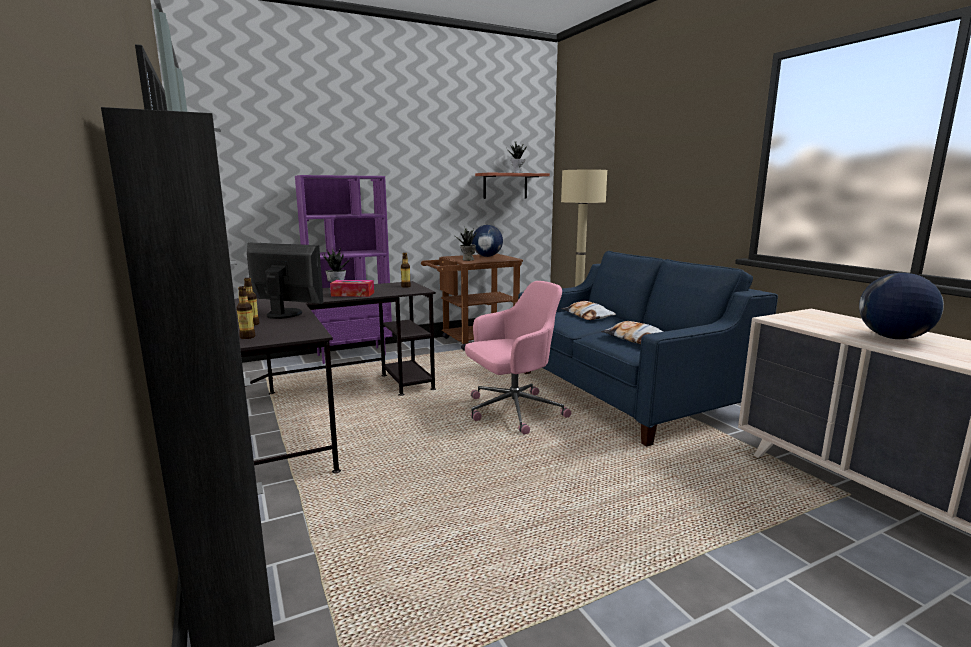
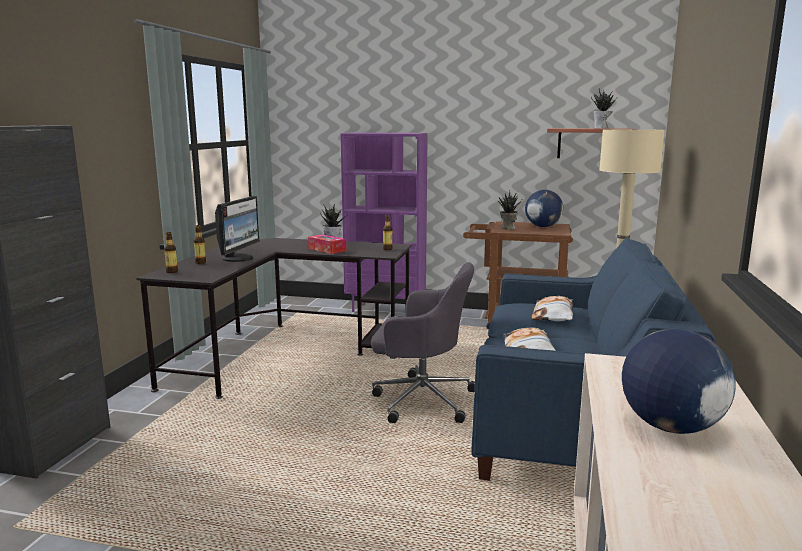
camera: 40 degrees right, 0 degrees up
(285, 314) = (239, 258): monitor -> monitor turned 45 degrees clockwise
(512, 411) = (421, 399): pink office chair -> grey office chair

